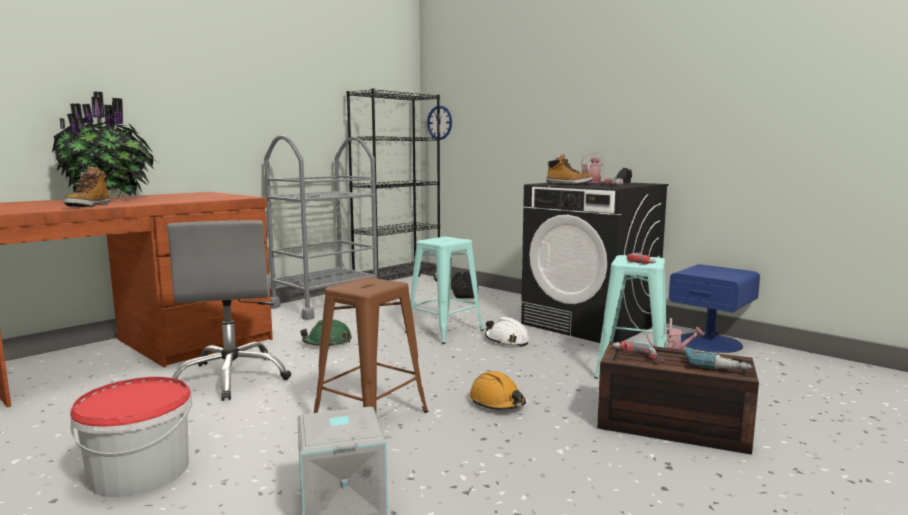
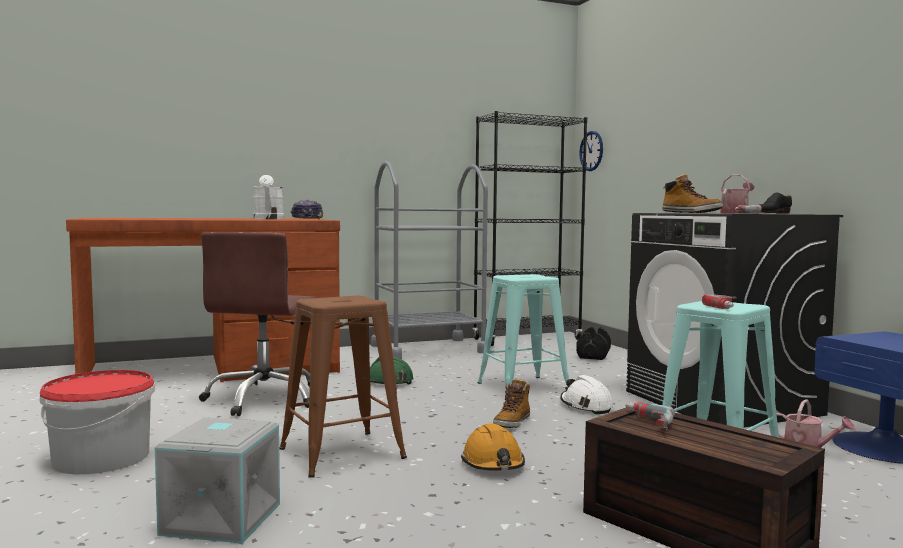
camera: 25 degrees right, 5 degrees down
(88, 206) = (167, 219): boot -> boot (512, 422)
(110, 199) = (207, 218): potted plant -> none
(188, 198) = (269, 219): none -> white watering can
(222, 196) = (306, 219): none -> cap
(232, 378) = (264, 399): grey office chair -> brown office chair
(716, 365) = (747, 448): power drill -> none

